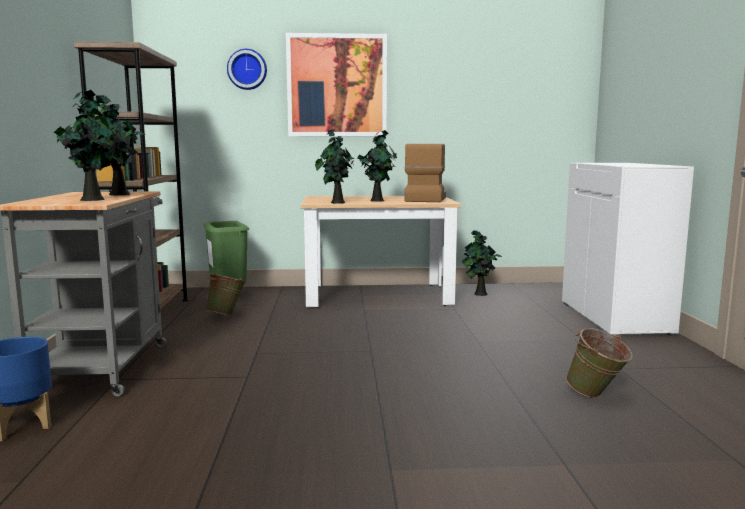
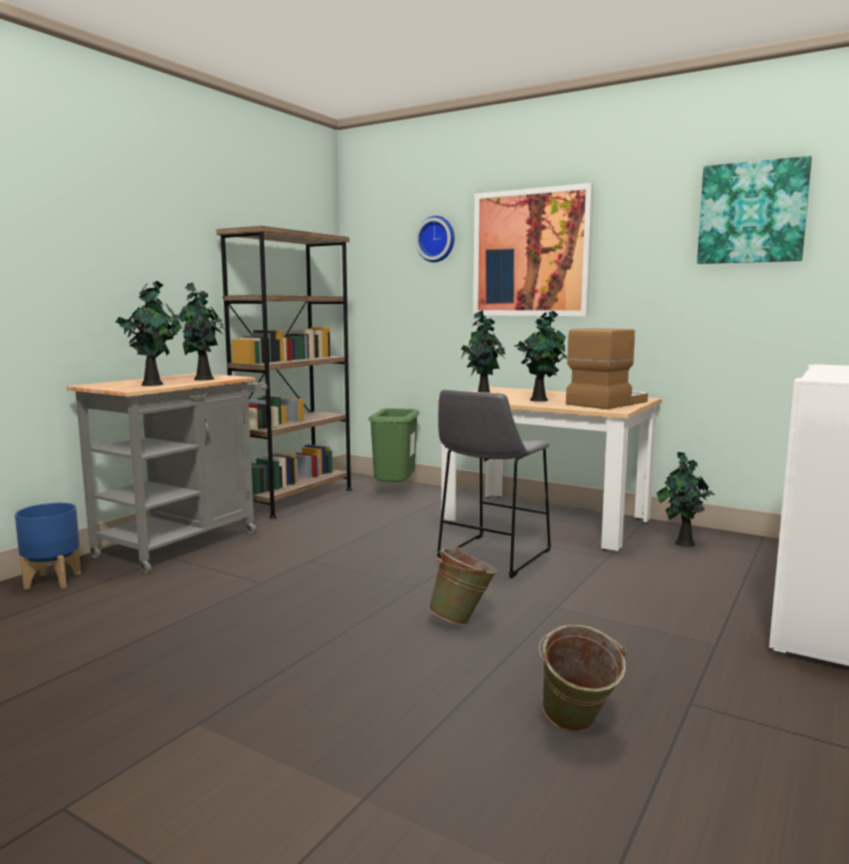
camera: 35 degrees right, 0 degrees up
(226, 315) = (355, 513): green bucket -> green bucket (463, 620)
(385, 323) = (490, 557): none -> grey stool
(497, 65) = (752, 213): none -> picture

